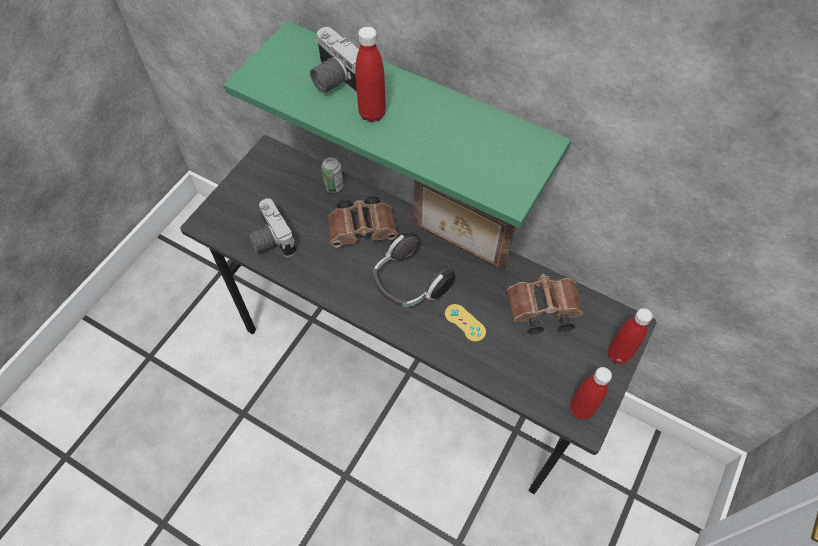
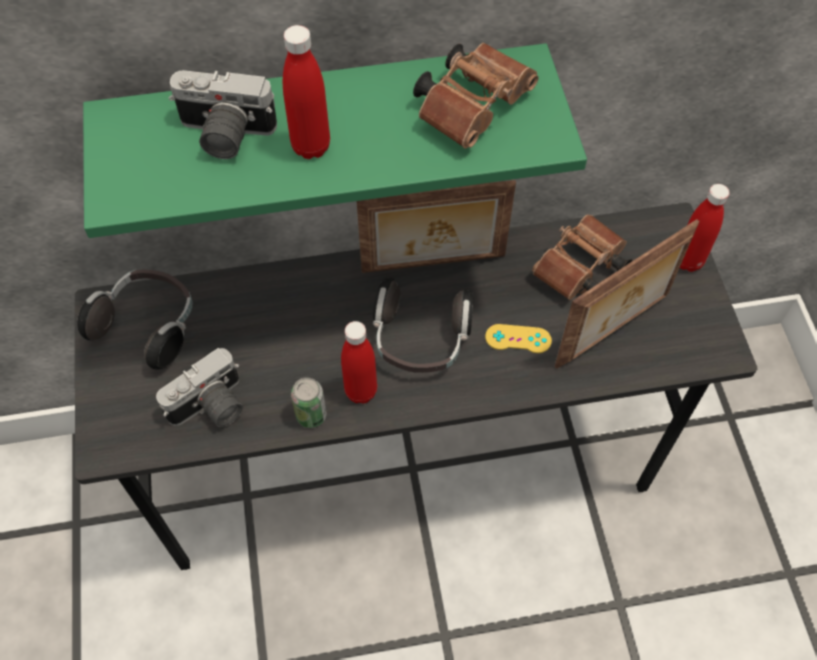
camera: 40 degrees left, 0 degrees up
(270, 240) = (211, 408): camera -> camera turned 60 degrees counterclockwise
(280, 176) = (149, 326): none -> headphones
(334, 186) = (228, 293): can -> can (311, 415)
(364, 229) = (312, 318): brown binoculars -> brown binoculars (474, 106)
(528, 360) = (614, 330): none -> picture frame
(581, 409) = (706, 340): red bottle -> red bottle (361, 391)

